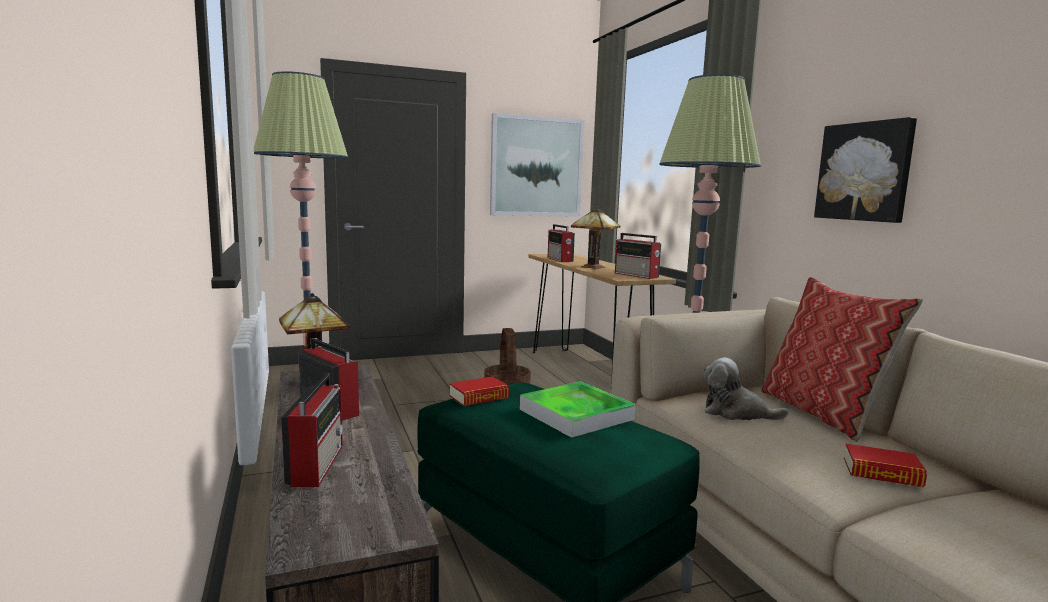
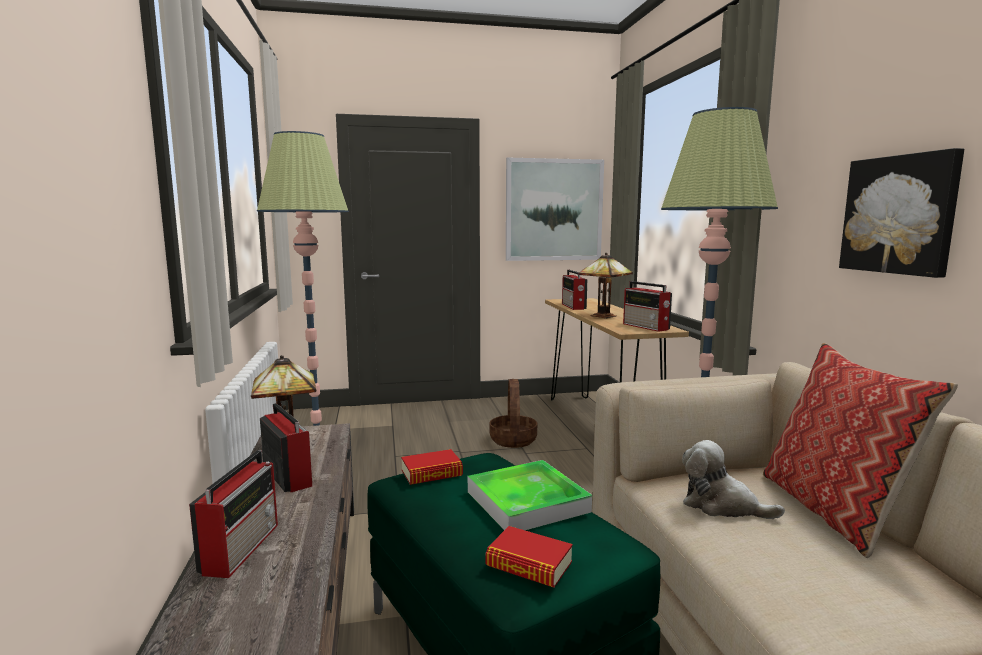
camera: 10 degrees right, 0 degrees up
(882, 473) = (890, 611): book -> book (529, 564)

